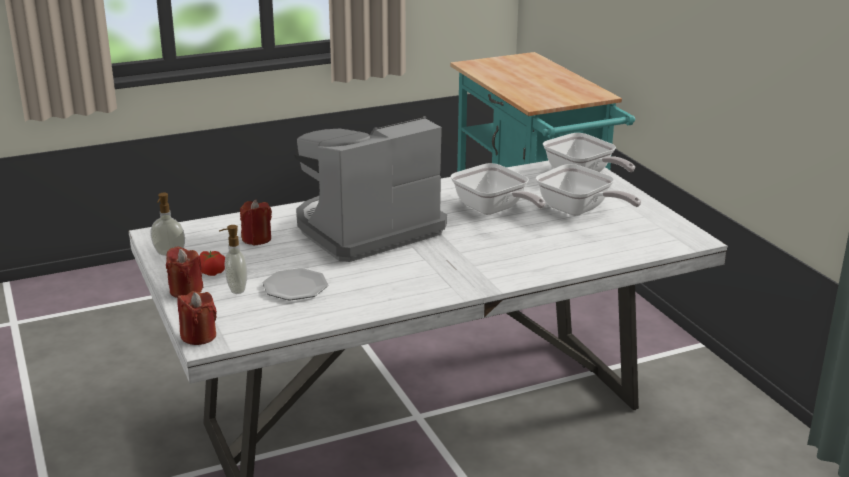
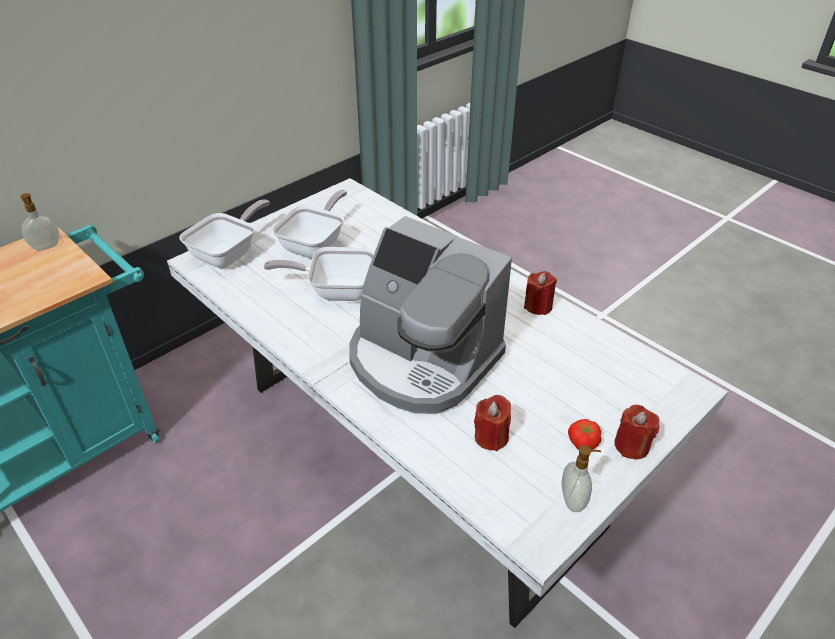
camera: 110 degrees left, 15 degrees up
(198, 336) = (691, 400): red candle -> red candle (538, 306)
(236, 289) = (600, 409): soap dispenser -> soap dispenser (47, 247)
(295, 287) = (565, 370): plate -> none
(493, 210) = (335, 290): frying pan -> frying pan turned 120 degrees counterclockwise

